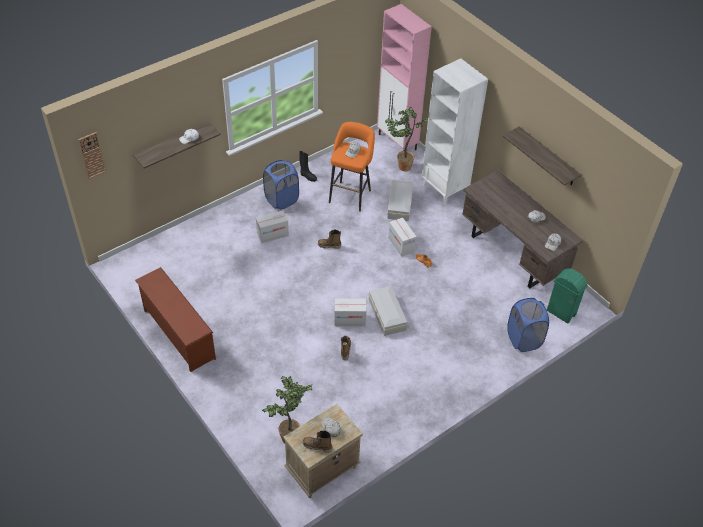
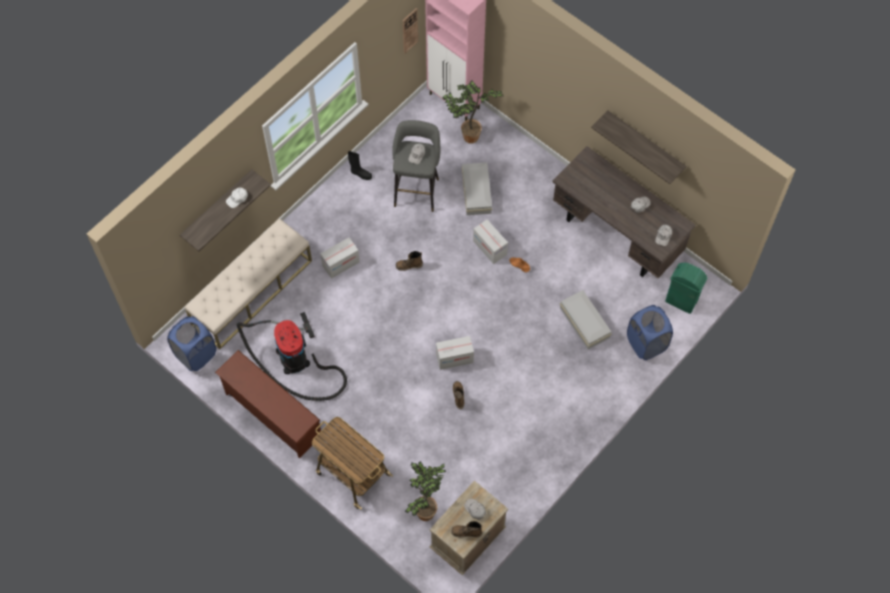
camera: 10 degrees left, 15 degrees up
(92, 155) = (141, 255): wall clock -> wall clock (409, 30)
(192, 241) = (252, 292): none -> beige bench
(212, 297) = (295, 361): none -> vacuum cleaner
(233, 392) = (352, 473): none -> cart
(281, 199) = (338, 213): blue laundry basket -> blue laundry basket (196, 354)
(351, 194) = (417, 190): orange stool -> grey stool
(387, 314) = (494, 342): white storage box -> white storage box (584, 321)
(445, 189) = (524, 160): white bookcase -> none

